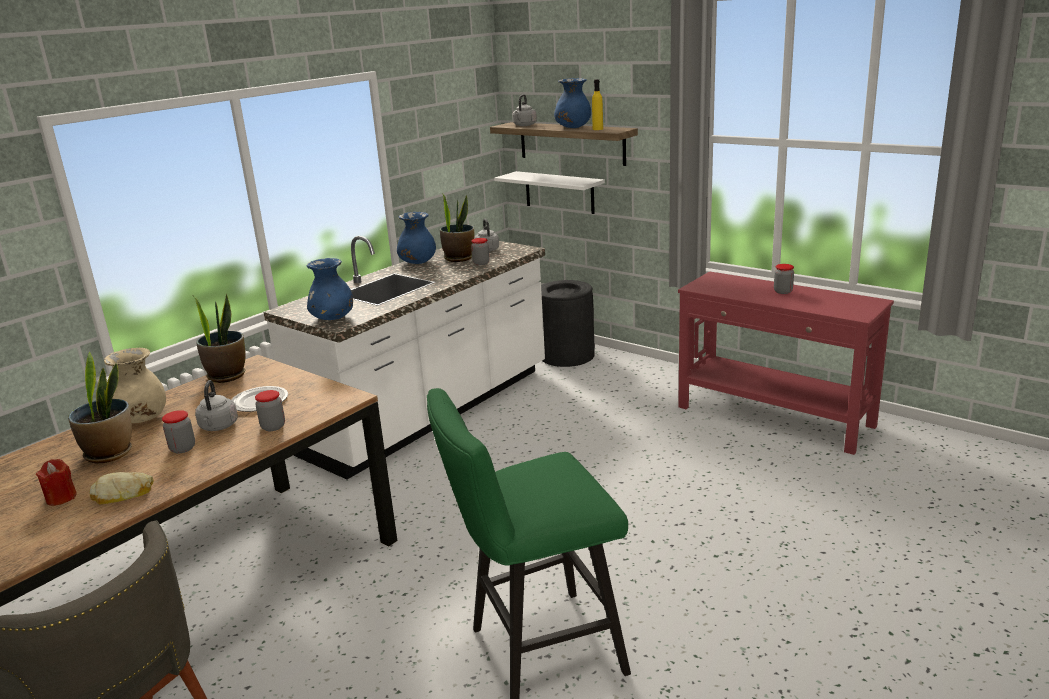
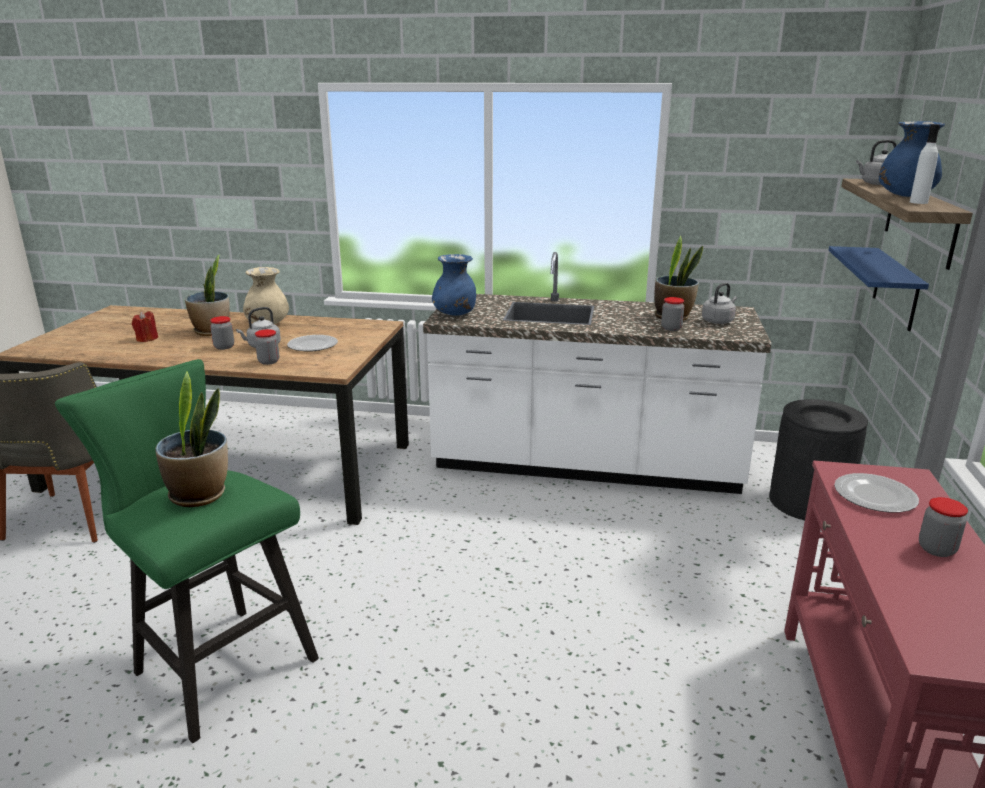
camera: 60 degrees right, 0 degrees up
(123, 494) = (153, 351): bread -> none
(227, 375) = (354, 324): potted plant -> potted plant (199, 495)
(417, 262) = (635, 306): blue vase -> none
(559, 192) = (896, 289): white shelf -> blue shelf
(597, 129) = (918, 202): yellow bottle -> white bottle
(727, 288) = (875, 496): none -> plate

